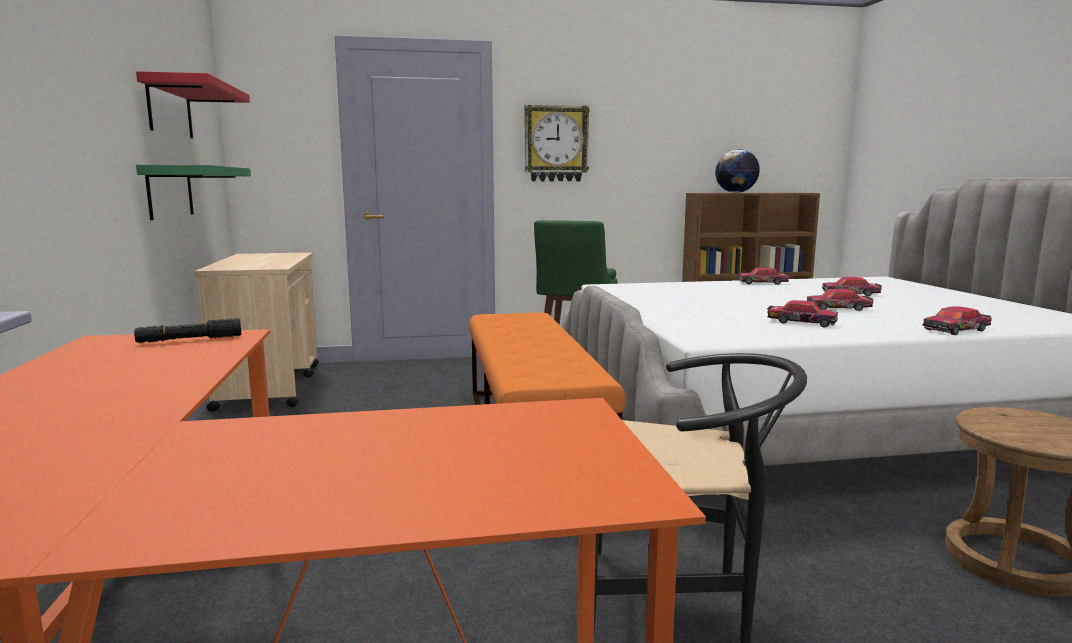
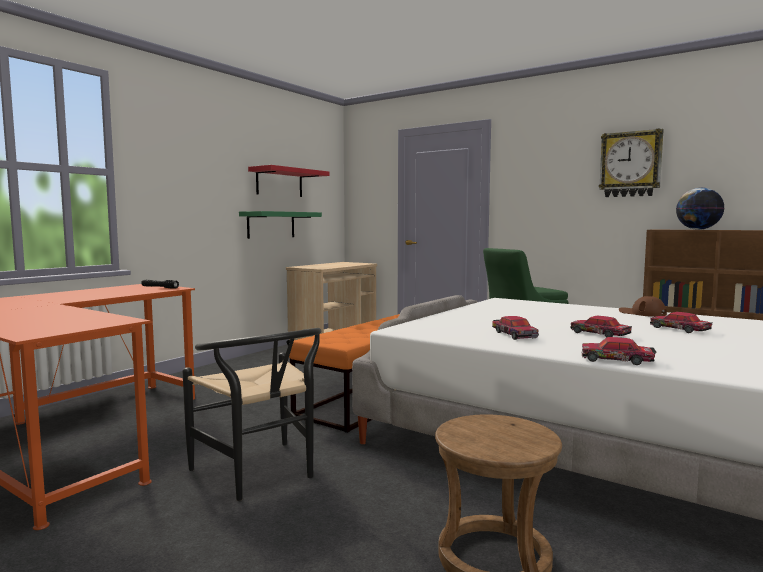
camera: 45 degrees right, 5 degrees down
(556, 144) = (535, 190): wall clock -> wall clock (630, 164)
(763, 283) = (642, 313): toy car -> brown cap

